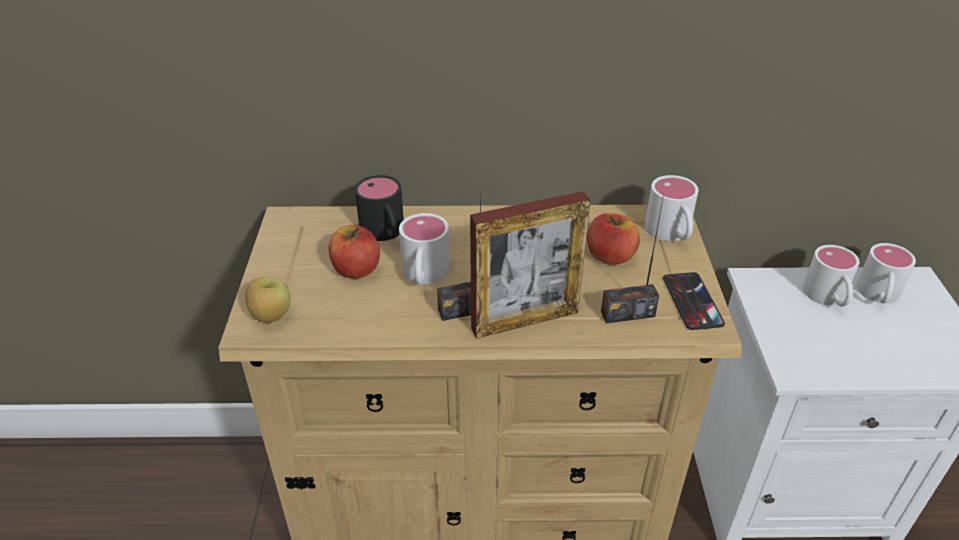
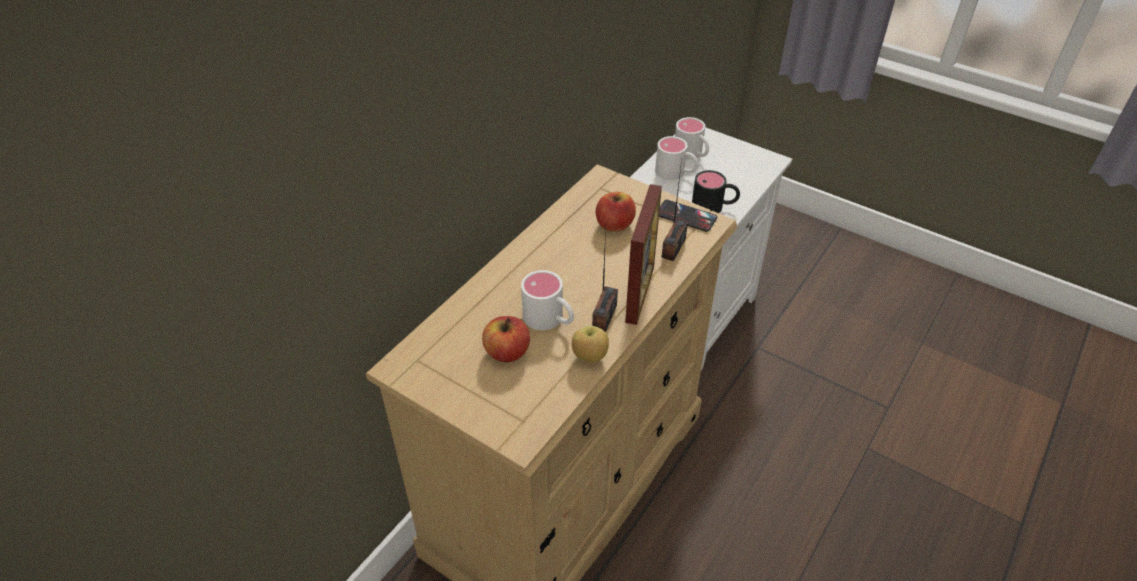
camera: 55 degrees left, 5 degrees up
(271, 316) = (517, 422): apple -> apple (589, 357)
(385, 233) = (479, 318): black mug -> black mug (714, 207)
(671, 234) = (619, 188): white mug -> none

